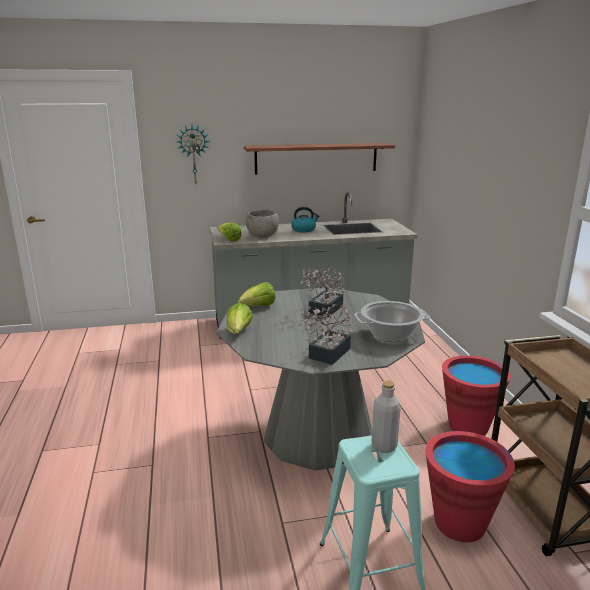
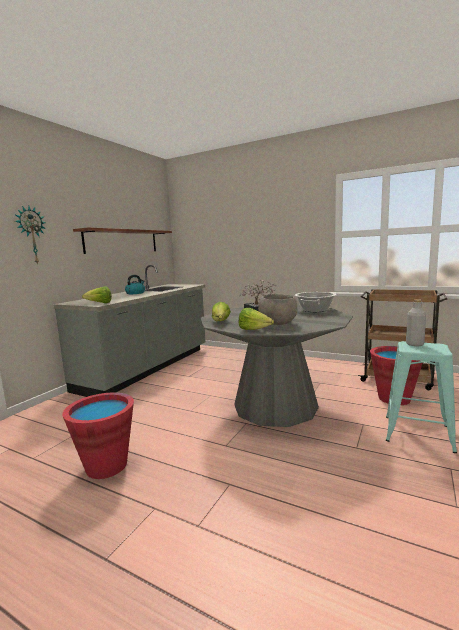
camera: 50 degrees left, 10 degrees down
(262, 236) = (119, 299): grey bowl -> grey bowl (277, 324)
(326, 355) = (323, 321): potted plant -> none
(468, 426) = (317, 370): red bucket -> red bucket (106, 466)

